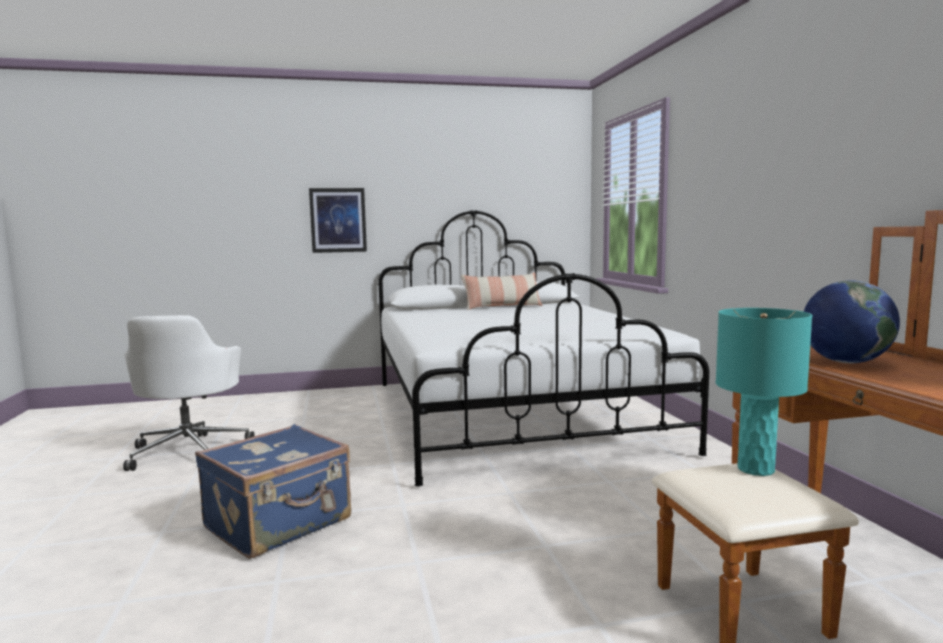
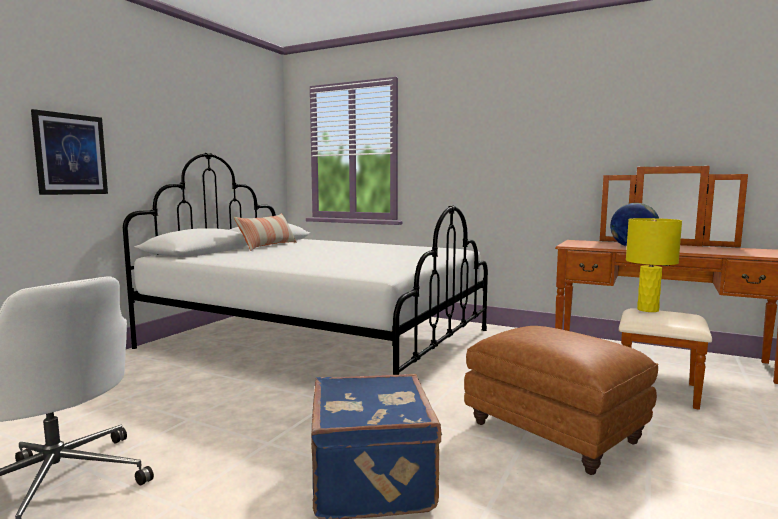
camera: 50 degrees left, 0 degrees up
(471, 572) = (555, 433): none -> brown ottoman
(756, 469) = (647, 310): turquoise table lamp -> yellow table lamp

